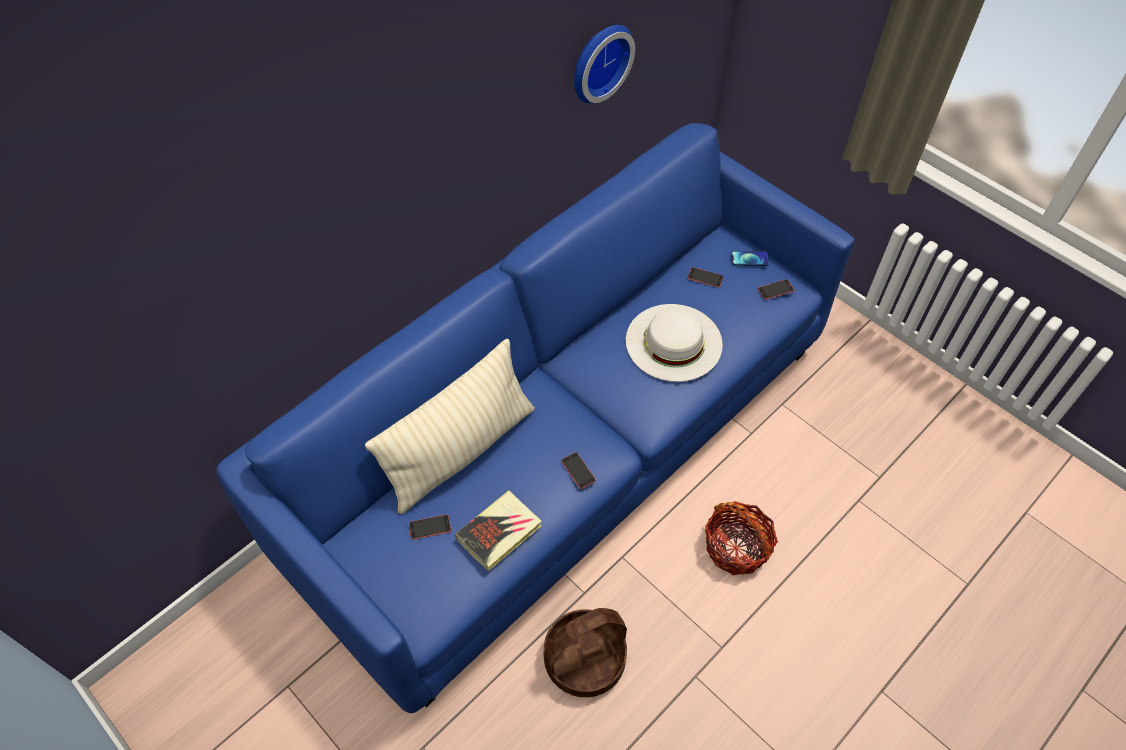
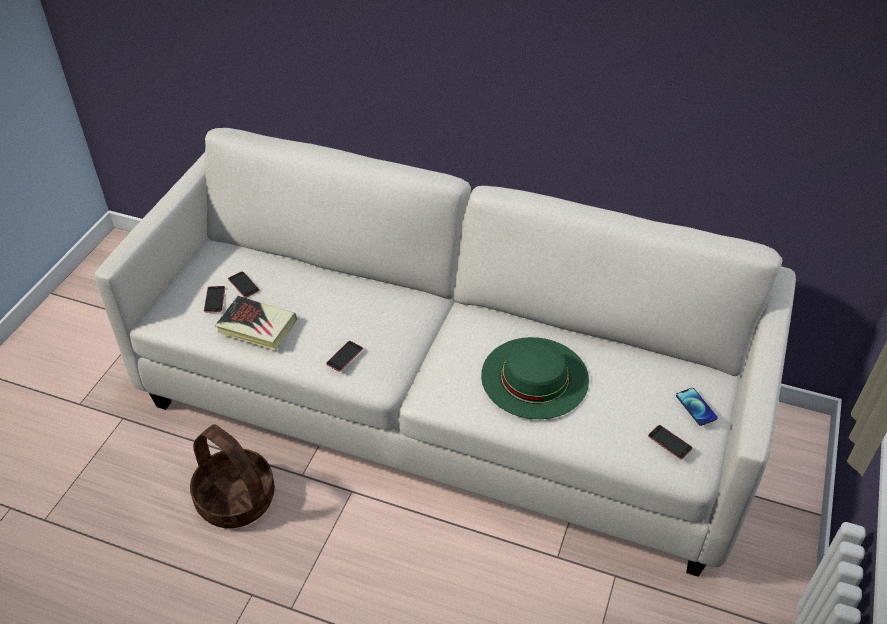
camera: 65 degrees right, 10 degrees down
(460, 451) = (326, 277): beige pillow -> none
(562, 447) = (444, 404): blue sofa -> white sofa
(598, 61) = (686, 94): wall clock -> none
(673, 342) = (534, 377): white hat -> green hat
(705, 277) = (638, 376): phone -> phone (214, 299)
(736, 547) = (409, 586): basket -> none

